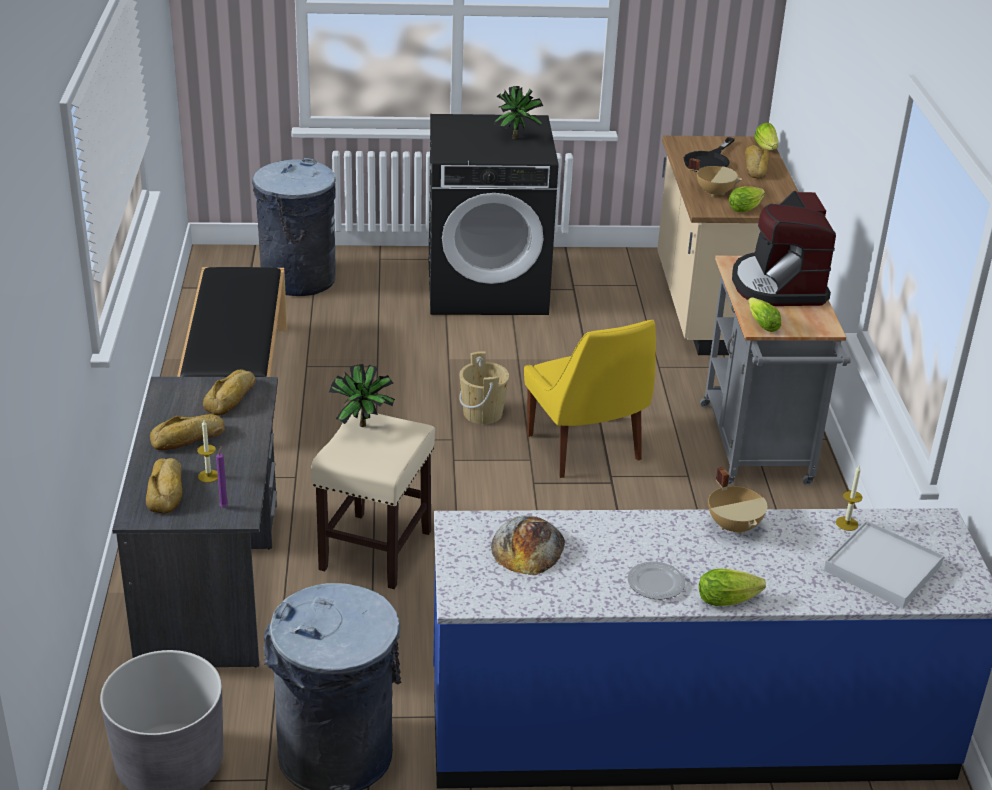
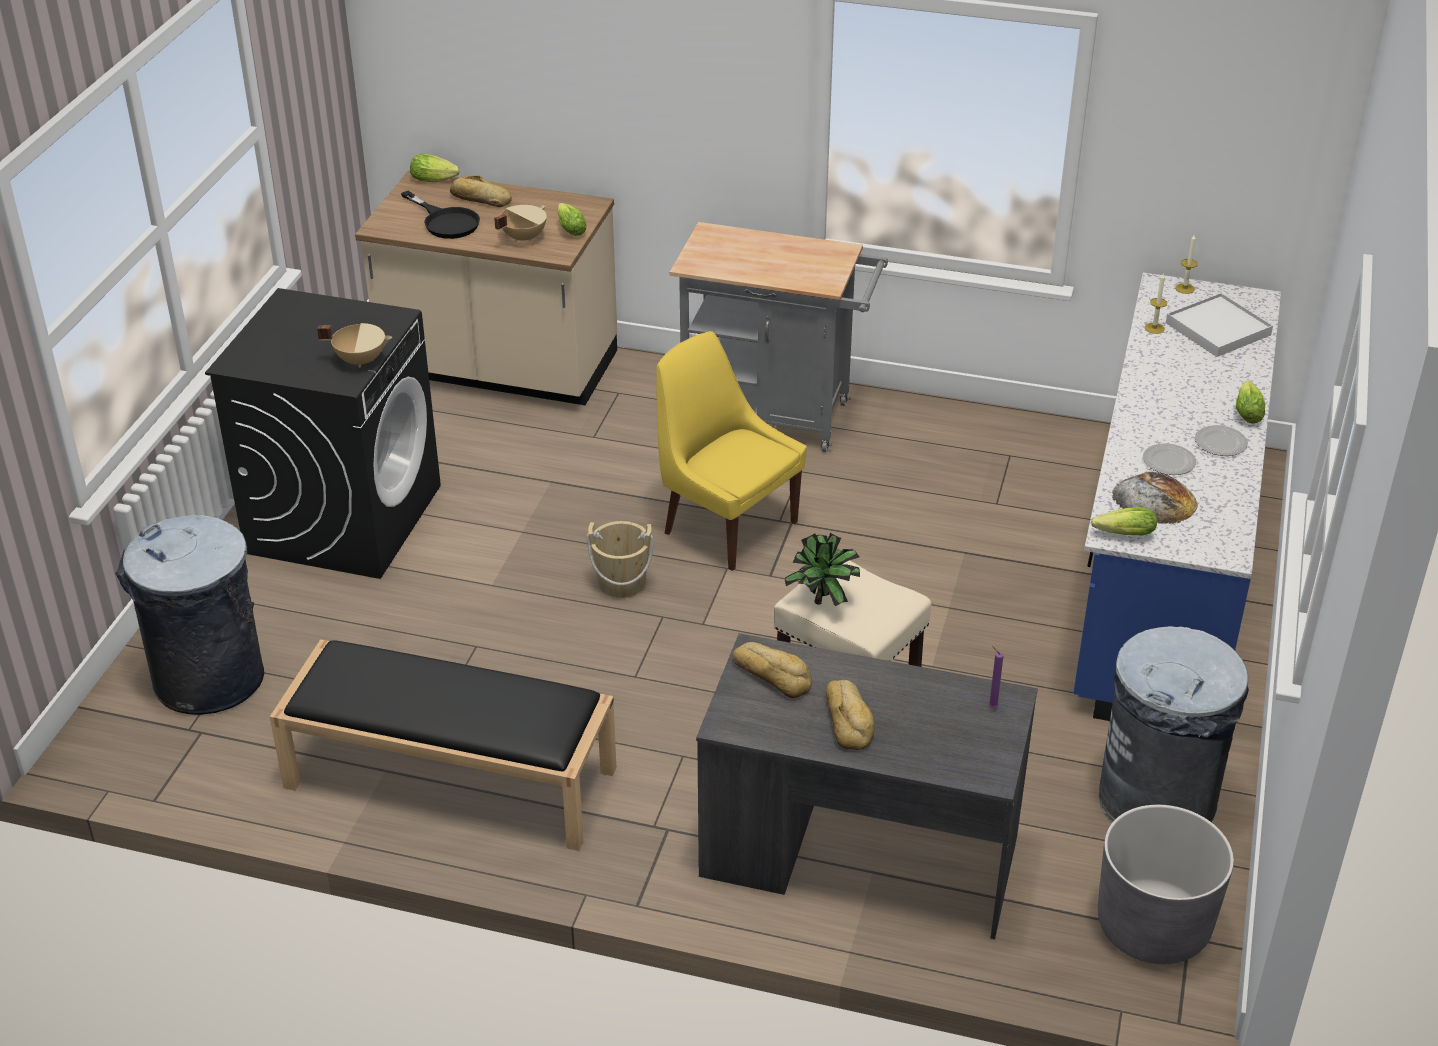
camera: 70 degrees left, 5 degrees up
(167, 490) = (949, 748): bread -> none
(208, 476) = (930, 712): candle -> candle (1184, 288)
(517, 137) = (328, 322): potted plant -> none
(586, 450) = (726, 525): yellow chair -> yellow chair turned 135 degrees counterclockwise
(600, 551) = (1169, 462): none -> plate
(734, 526) = (1146, 383): beige cooking pot -> beige cooking pot (360, 360)
(760, 323) = (819, 281): lettuce -> lettuce (1121, 534)
(778, 285) = (750, 253): coffee machine -> none

